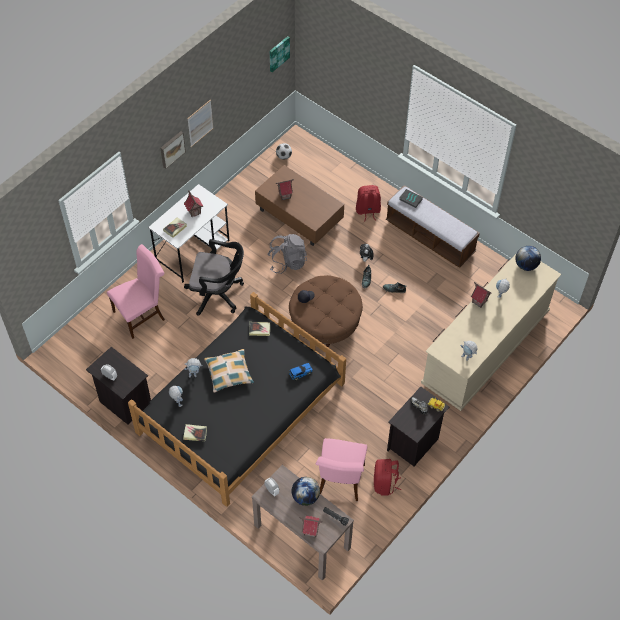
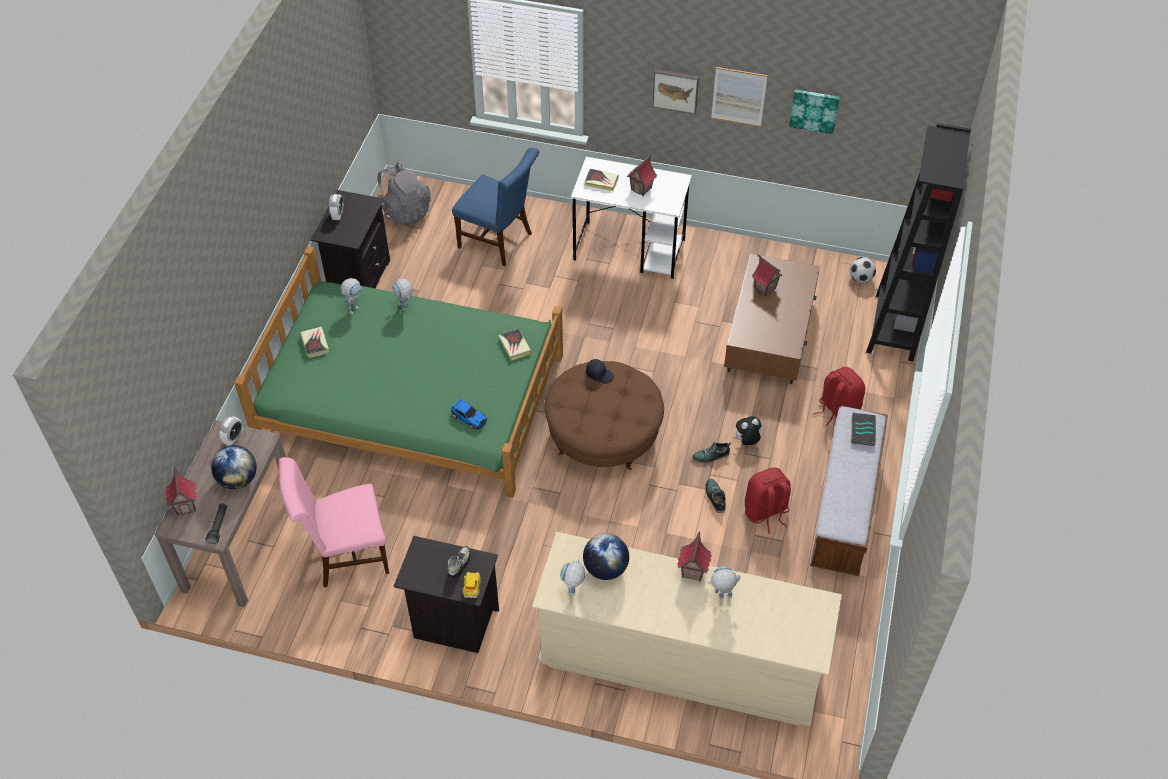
camera: 65 degrees right, 5 degrees down
(142, 314) = (499, 241): pink chair -> blue chair
(218, 294) = (577, 302): black office chair -> none
(229, 373) = (426, 341): pillow -> none
(241, 407) = (412, 396): black bed -> green bed
(278, 53) = (927, 119): picture -> picture (814, 110)
(287, 262) = (679, 353): grey backpack -> grey backpack (404, 211)
(326, 159) = (894, 327): none -> black bookcase
(385, 484) = (367, 611): red backpack -> red backpack (766, 512)
(526, 265) = (810, 614): globe -> globe (605, 568)

